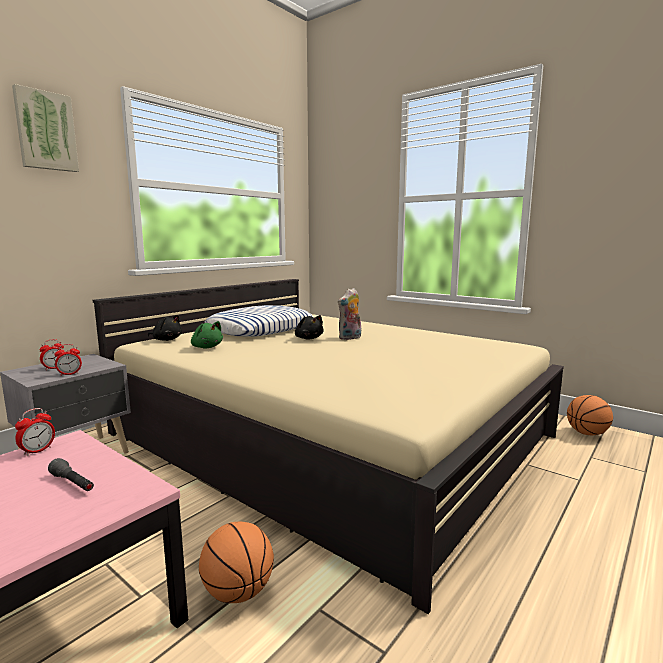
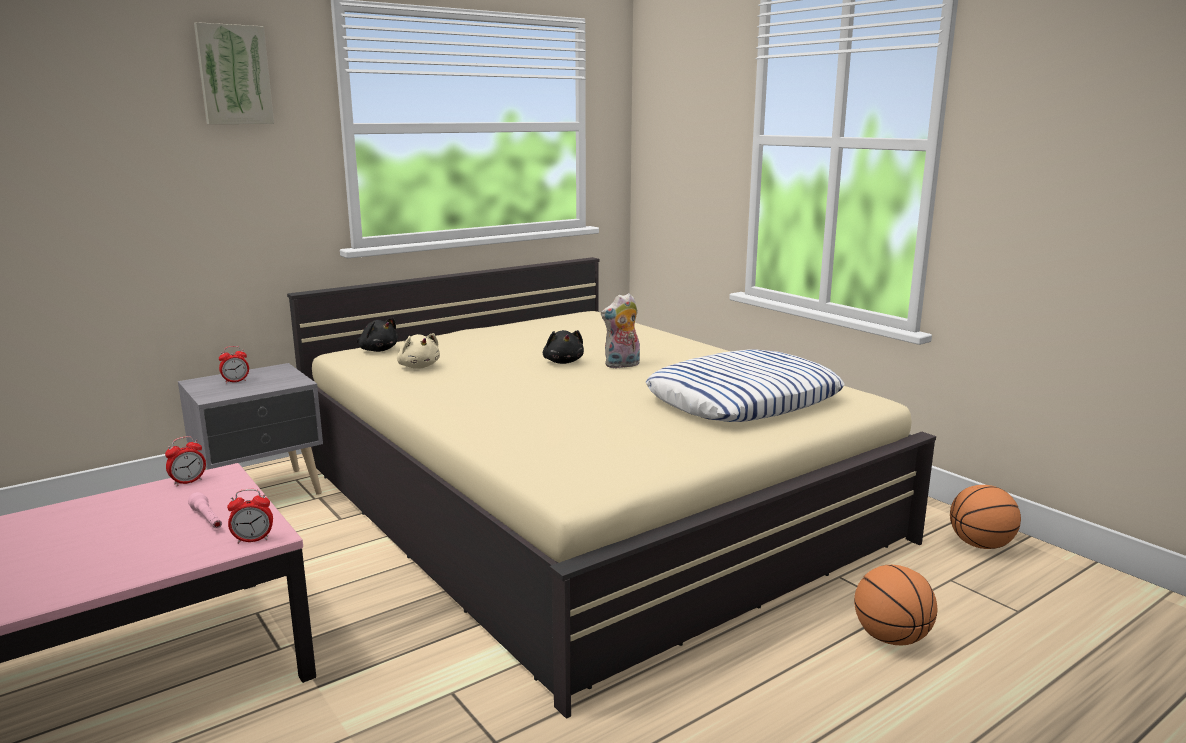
camera: 15 degrees right, 5 degrees up
(69, 374) = (249, 391): alarm clock -> alarm clock (253, 540)
(73, 483) = (207, 519): grey flashlight -> pink flashlight
(206, 347) = (418, 366): green plush toy -> beige plush toy
(238, 592) = (376, 662): basketball -> basketball (891, 638)
(261, 329) = (512, 340): pillow -> pillow (743, 399)

